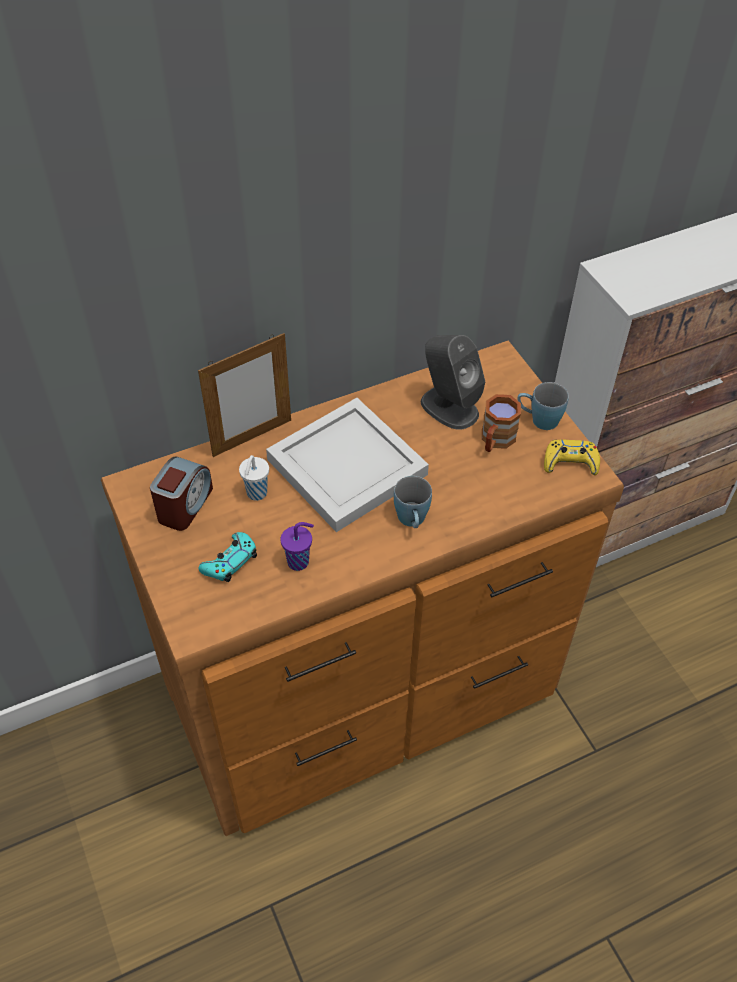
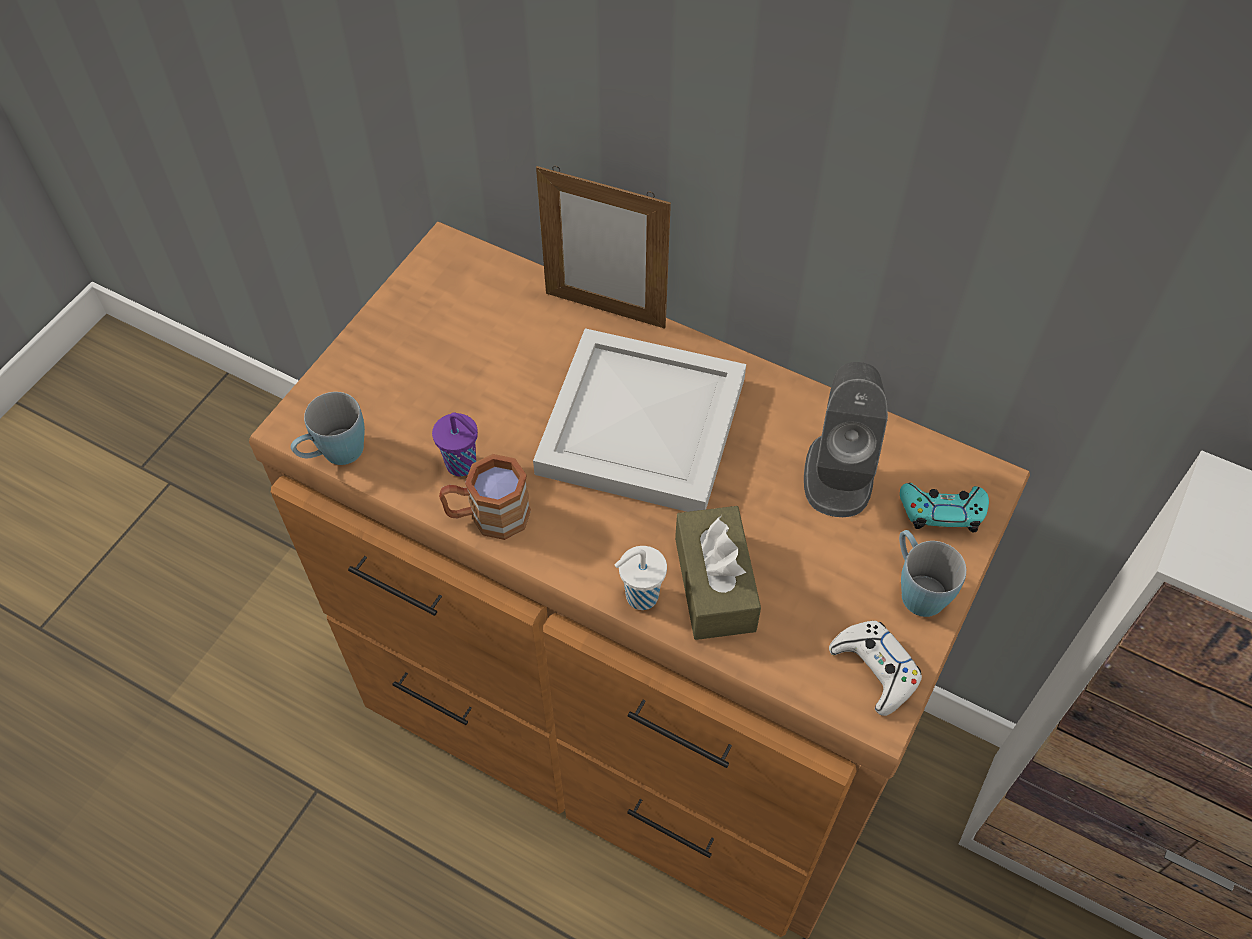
camera: 55 degrees right, 5 degrees up
(184, 505) = (457, 313): alarm clock -> none
(230, 562) = (412, 401): turquoise game controller -> turquoise game controller (942, 511)
(256, 494) = (526, 365): white cup -> white cup (639, 597)
(412, 521) = (615, 543): blue mug -> blue mug (334, 454)
(472, 494) = (714, 584): none -> brown tissue box
(495, 440) = (830, 558): brown mug -> brown mug (488, 516)
(570, 462) = (875, 670): yellow game controller -> white game controller

